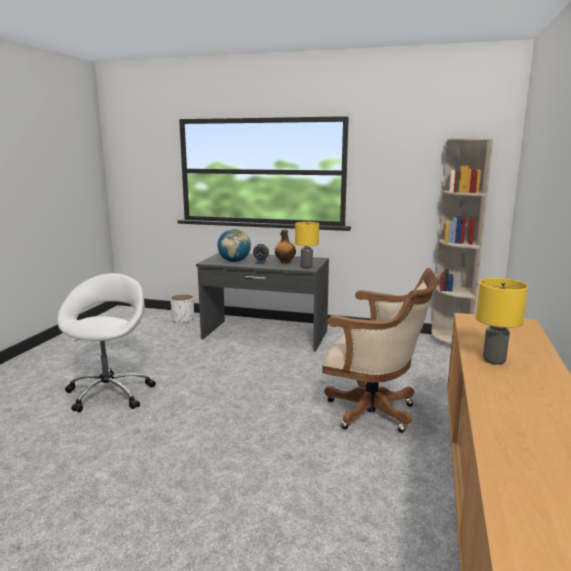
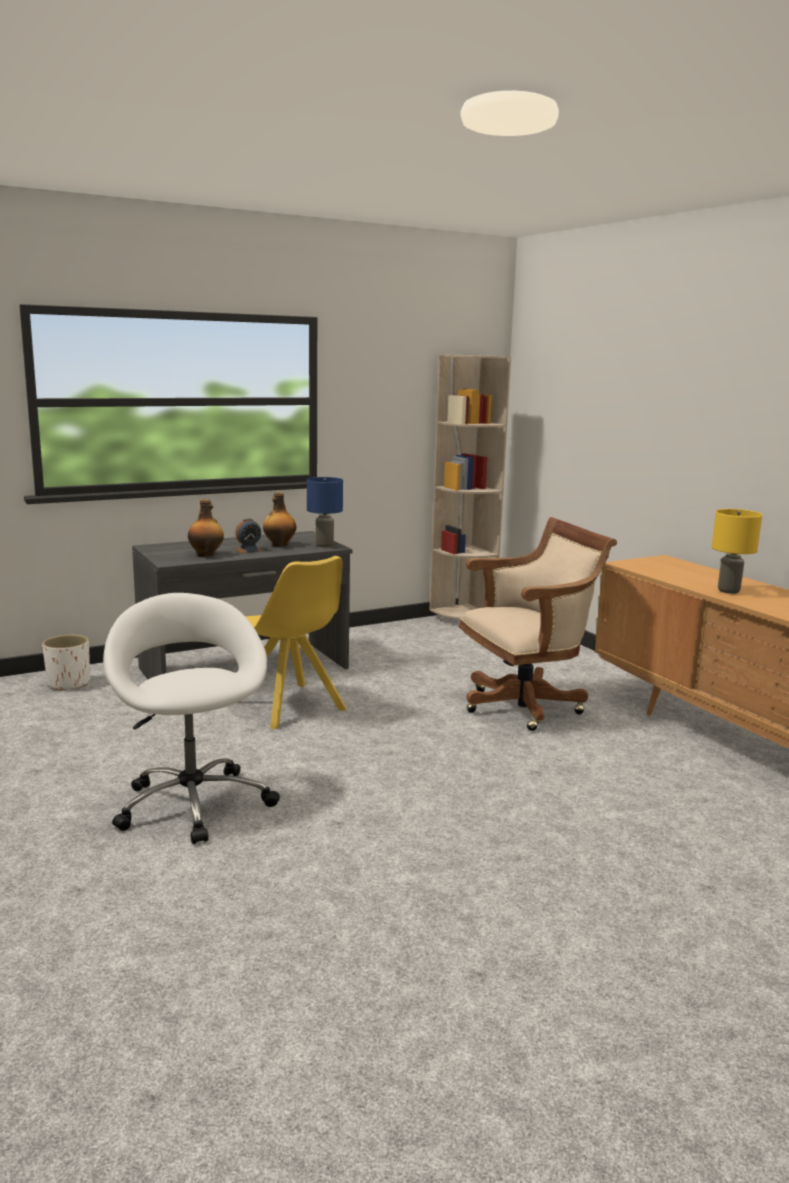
camera: 45 degrees left, 0 degrees up
(234, 261) = (206, 555): globe -> bottle
(243, 362) = (290, 707): none -> yellow chair
(306, 267) = (323, 546): yellow table lamp -> blue table lamp

